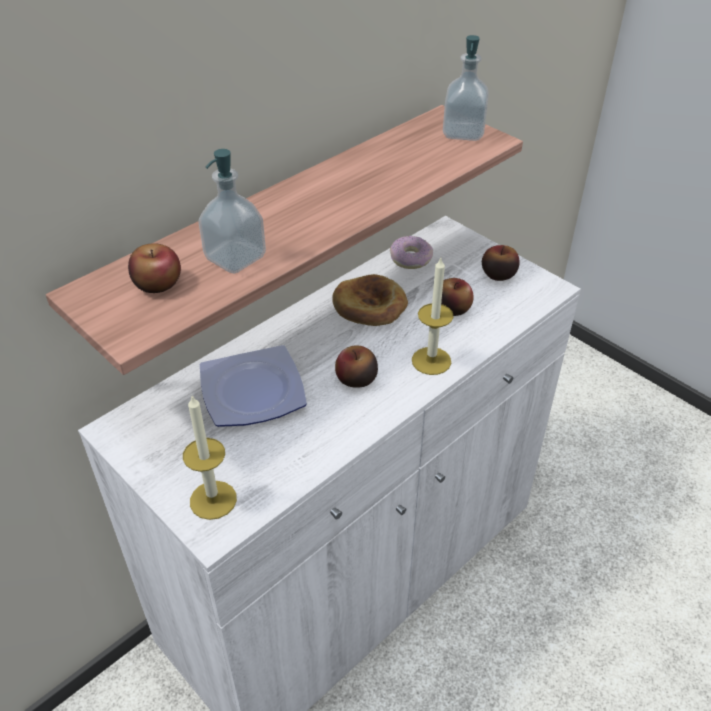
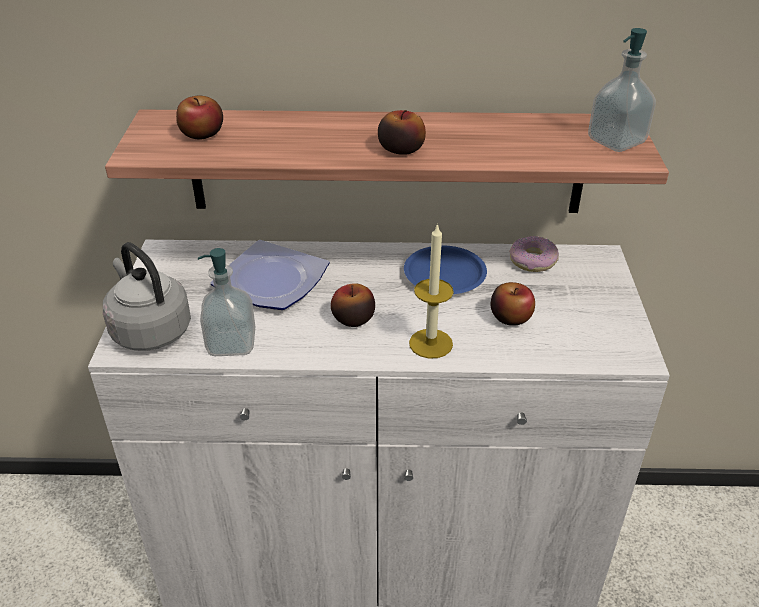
camera: 45 degrees right, 5 degrees down
(213, 500) = (149, 330): candle -> grey kettle
(235, 258) = (273, 143): soap dispenser -> soap dispenser (231, 343)
(370, 305) = (444, 275): bread -> blue plate
(498, 274) = (598, 316): apple -> apple (401, 149)

